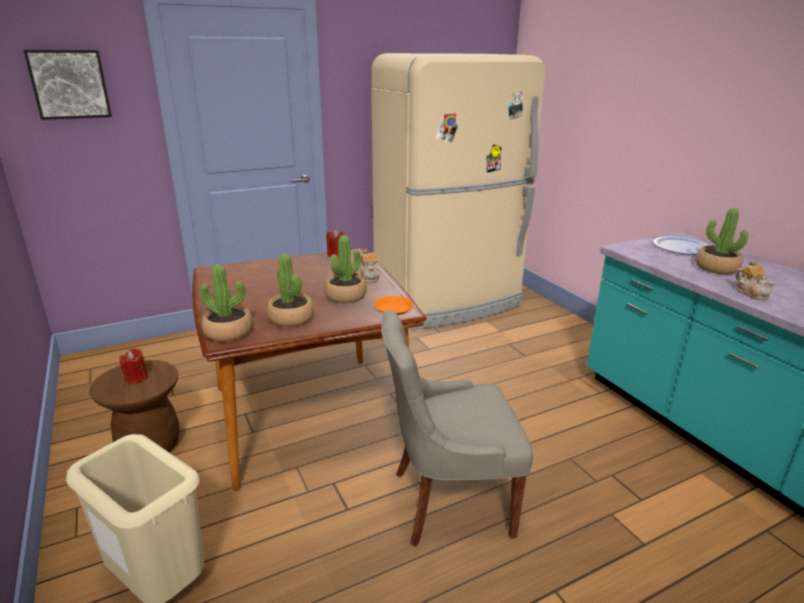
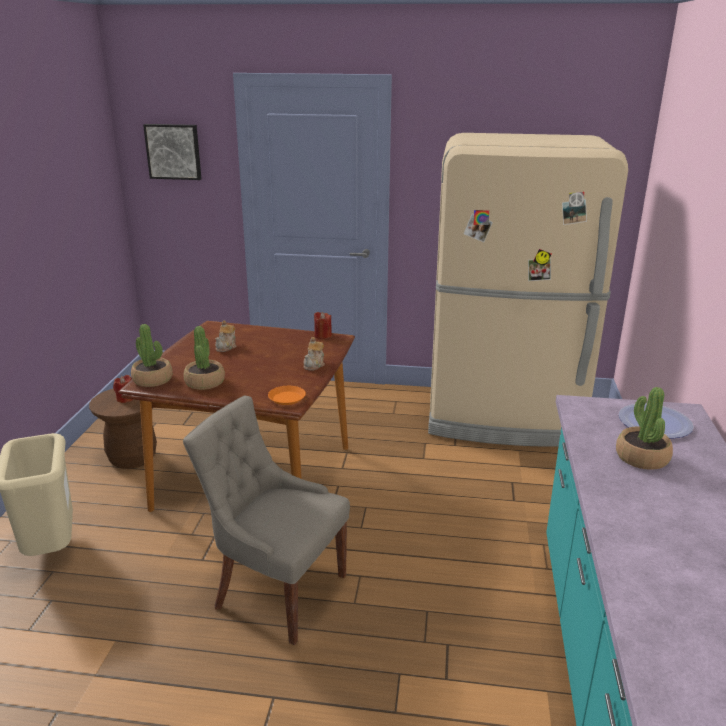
camera: 35 degrees right, 0 degrees up
(345, 296) = (269, 376): potted plant -> none
(751, 293) = (617, 495): teapot -> teapot (226, 347)

